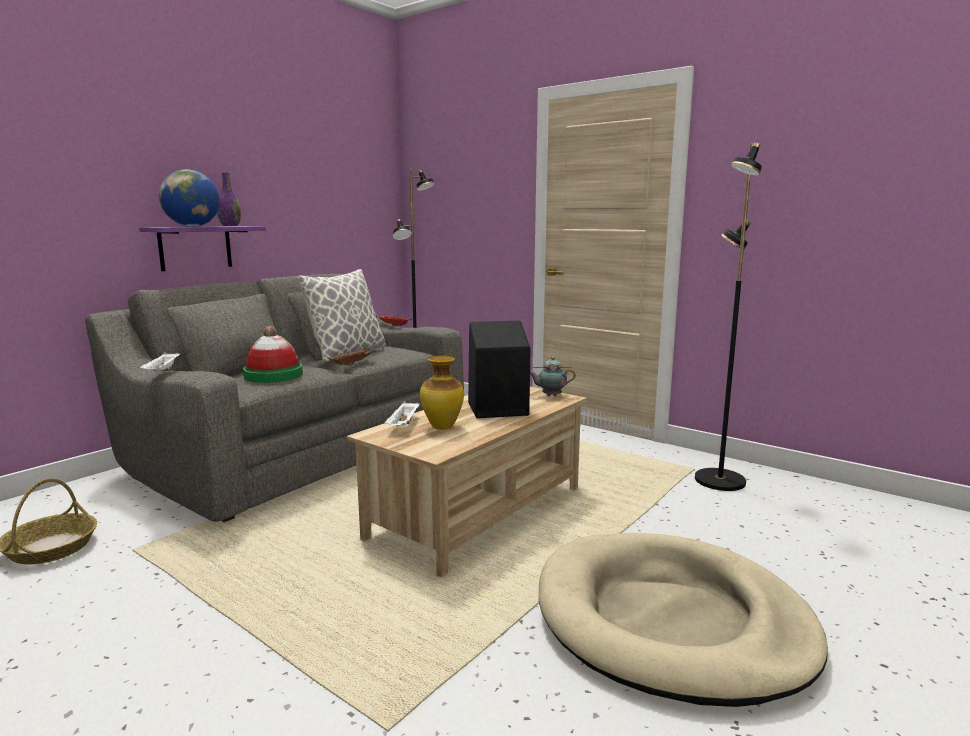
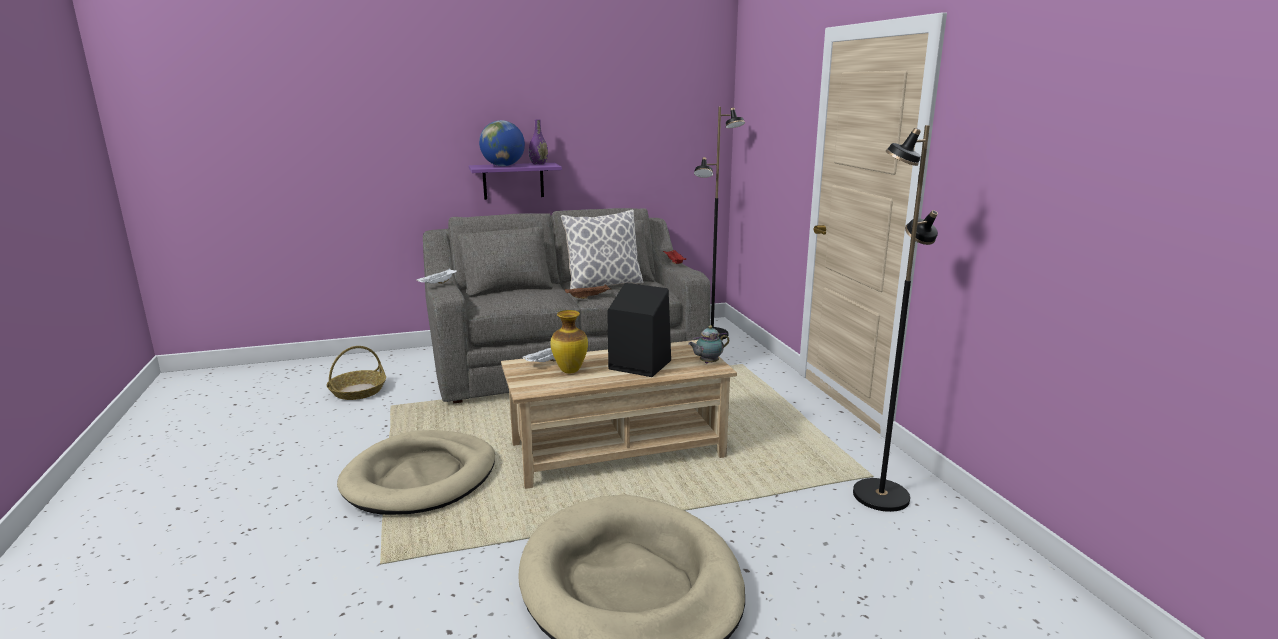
camera: 35 degrees right, 5 degrees up
(273, 375) = (515, 298): hat -> none
(295, 612) = (421, 477): none -> beige dog bed
(550, 396) = (707, 363): teapot -> teapot turned 60 degrees counterclockwise

